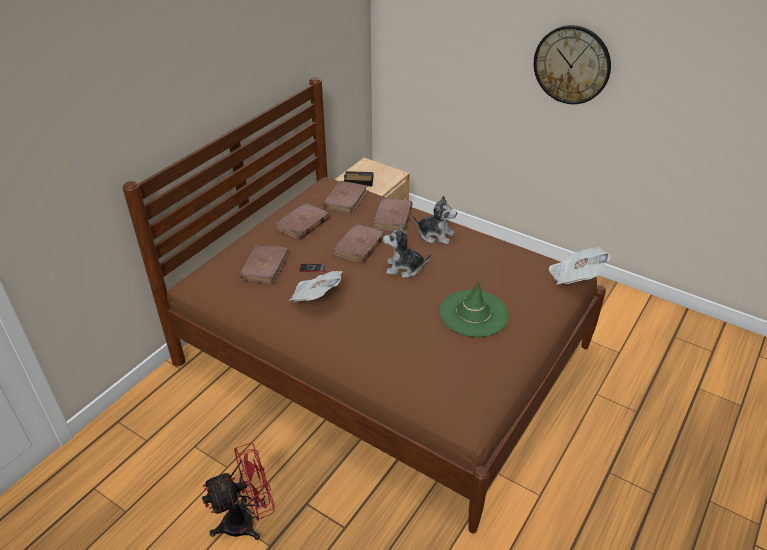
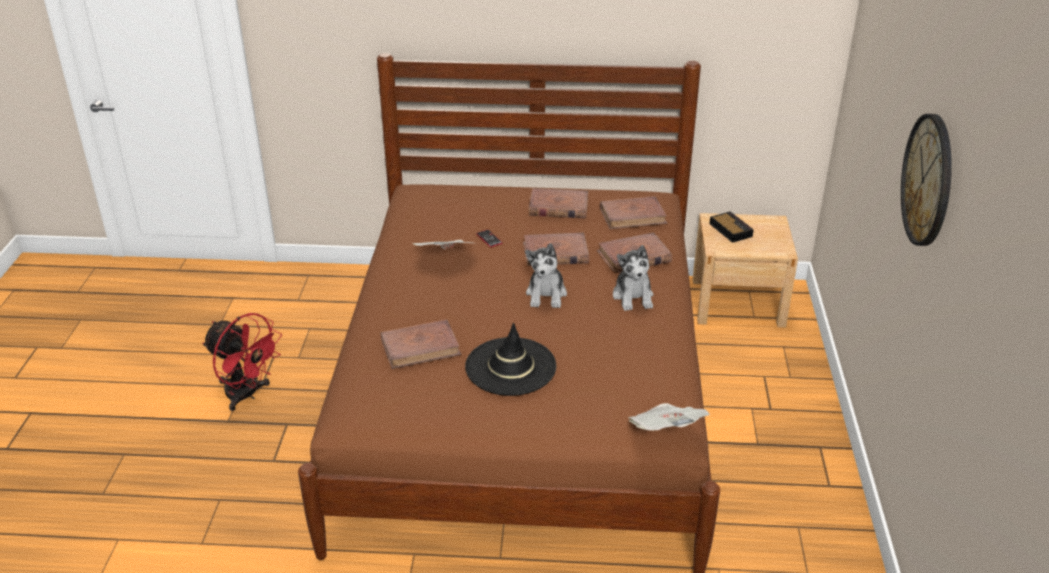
camera: 60 degrees right, 5 degrees down
(264, 266) = (466, 212): brown book -> brown book (420, 347)
(404, 268) = (546, 294): plush toy -> plush toy turned 150 degrees counterclockwise
(473, 313) = (510, 367): green hat -> black hat

